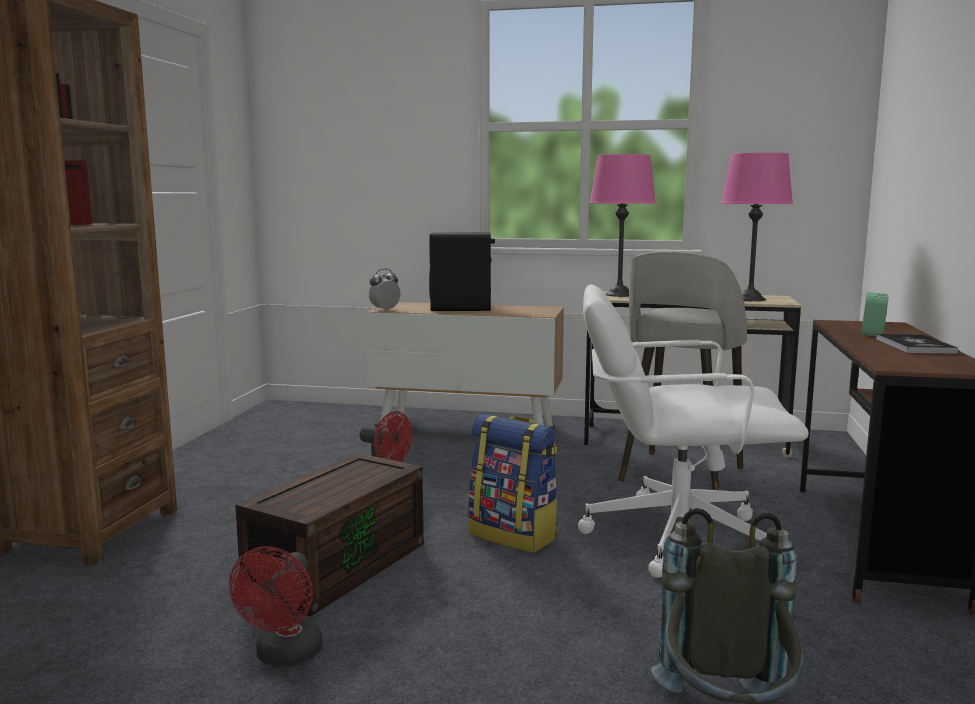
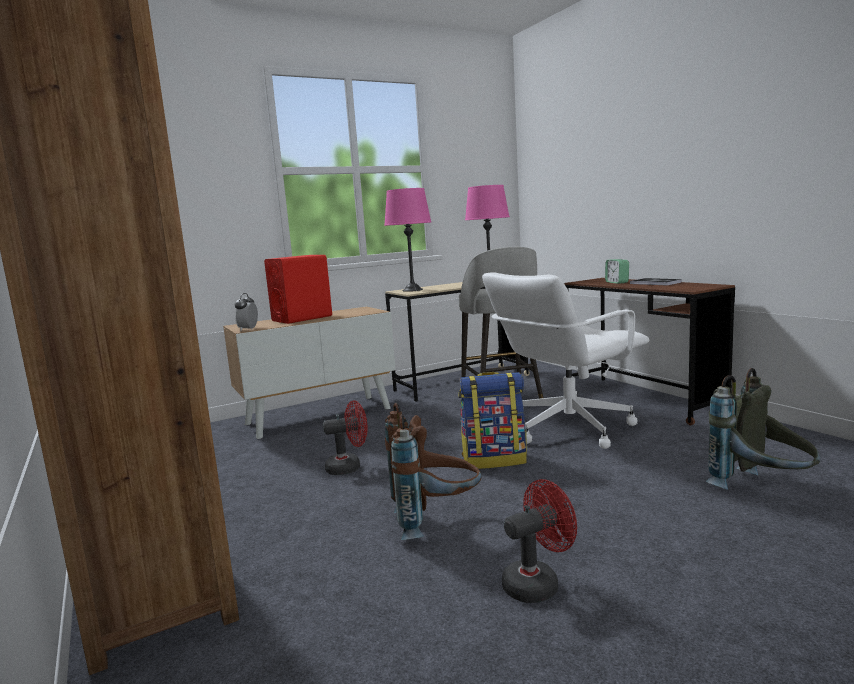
camera: 40 degrees left, 0 degrees up
(285, 656) = (537, 583): red fan -> red fan turned 90 degrees counterclockwise
(337, 564) = (435, 521): brown storage box -> brown backpack
(461, 308) = (302, 318): black speaker -> red speaker

